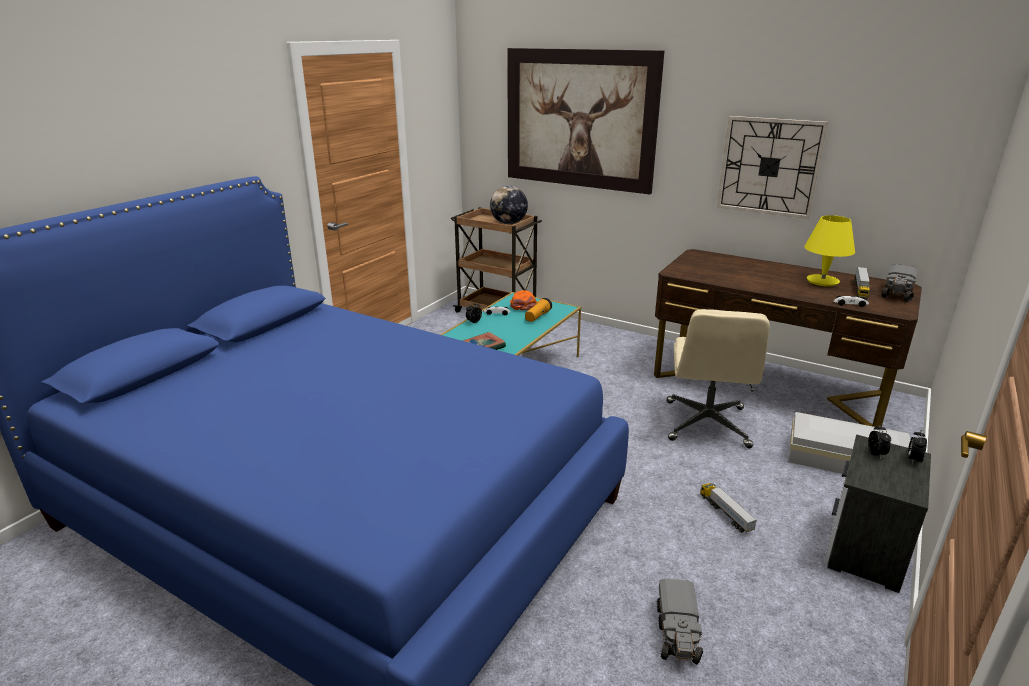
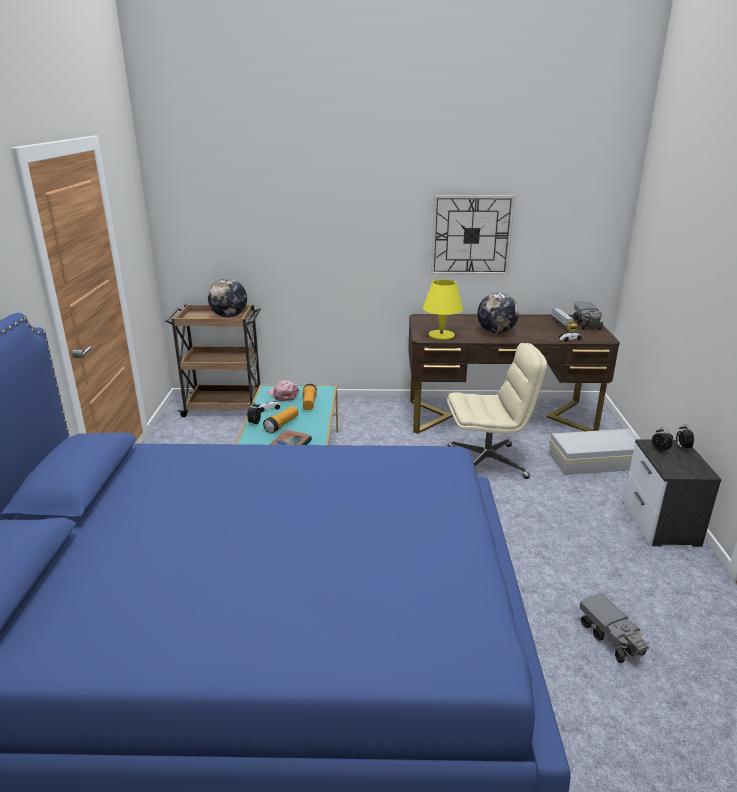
camera: 30 degrees left, 0 degrees up
(494, 329) = (282, 425): none -> flashlight
(522, 305) = (283, 395): orange cap -> pink cap
(579, 119) = (289, 207): picture -> none
(707, 425) = (487, 463): beige office chair -> beige office chair turned 75 degrees counterclockwise
(725, 513) = (560, 530): toy truck -> none
(764, 281) = (496, 332): none -> globe
(822, 281) = (532, 324): yellow table lamp -> yellow table lamp (441, 336)

